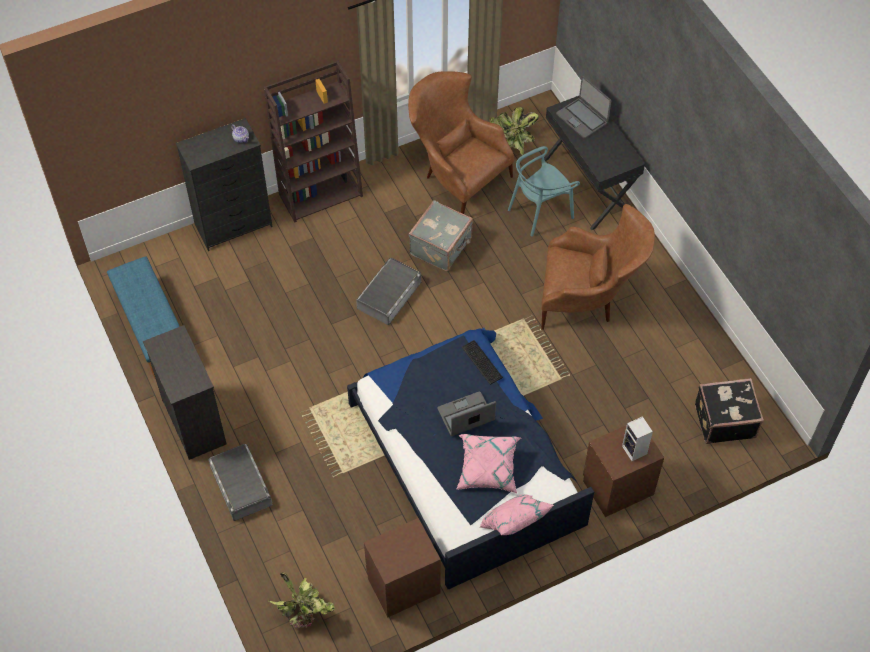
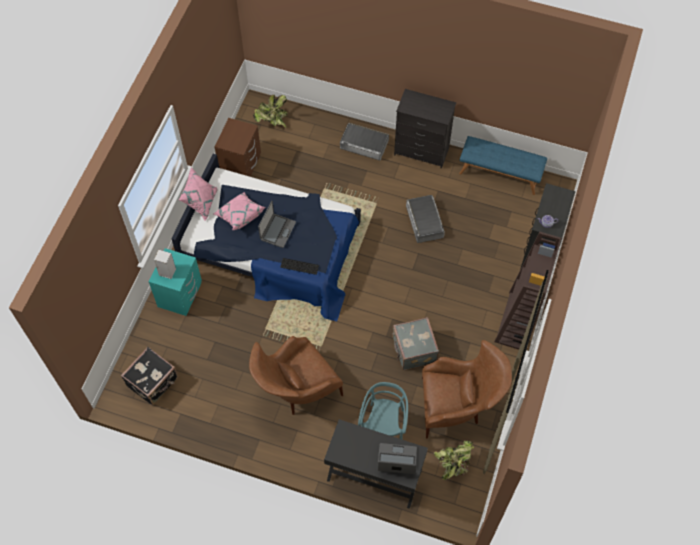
camera: 135 degrees right, 5 degrees up
(389, 295) = (407, 295): grey storage box -> grey storage box (424, 221)
(617, 486) = (180, 295): brown nightstand -> turquoise nightstand

